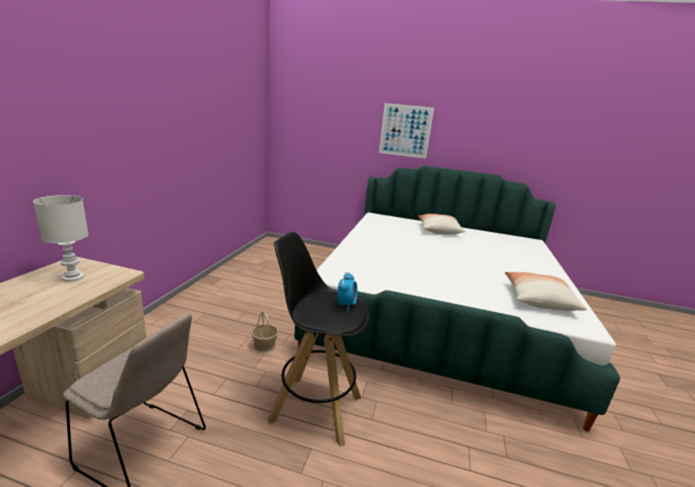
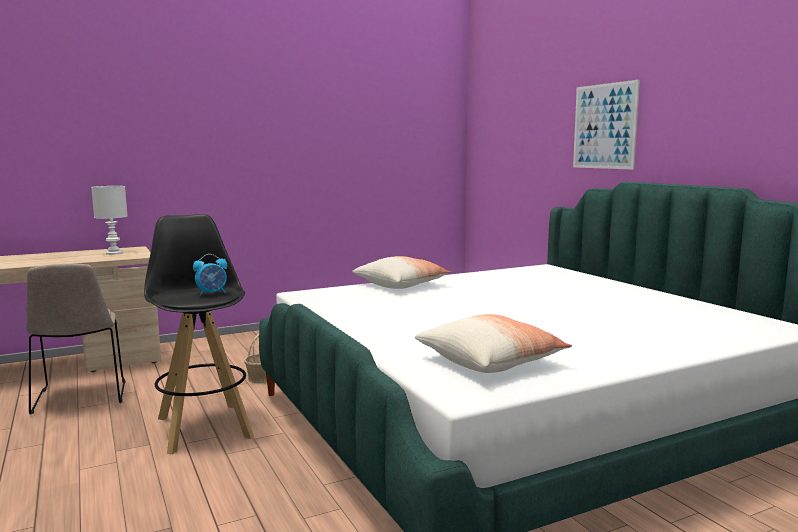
camera: 50 degrees right, 10 degrees down
(438, 230) = (601, 290): pillow -> pillow (401, 285)

